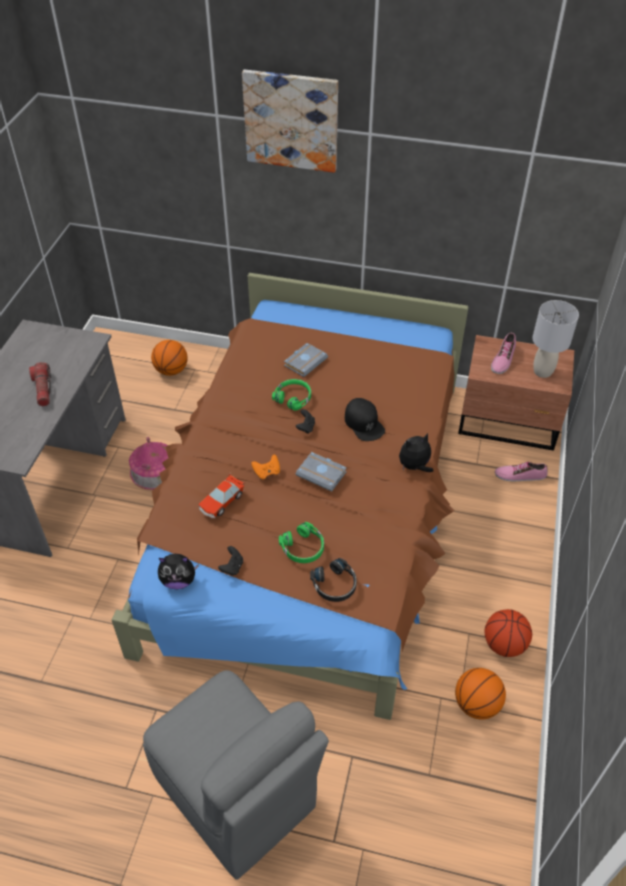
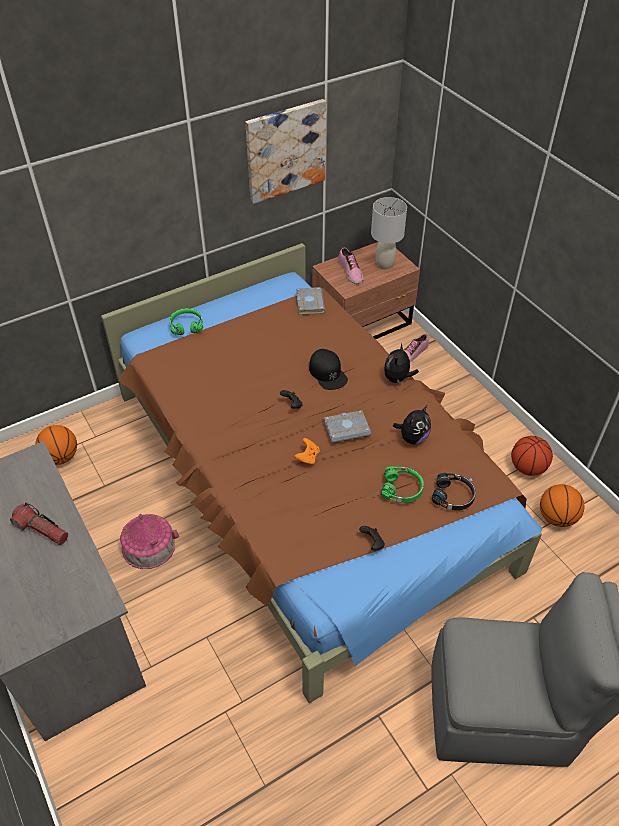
camera: 45 degrees left, 0 degrees up
(178, 580) = (345, 587): plush toy -> plush toy (412, 438)
(222, 502) = (303, 504): toy car -> none
(291, 120) = (112, 137): picture -> picture (285, 150)
(293, 397) = (253, 390): green headphones -> green headphones (186, 325)
(305, 361) = (226, 358): grey book -> grey book (309, 303)
(364, 423) = (328, 373): black cap -> black cap turned 45 degrees clockwise

